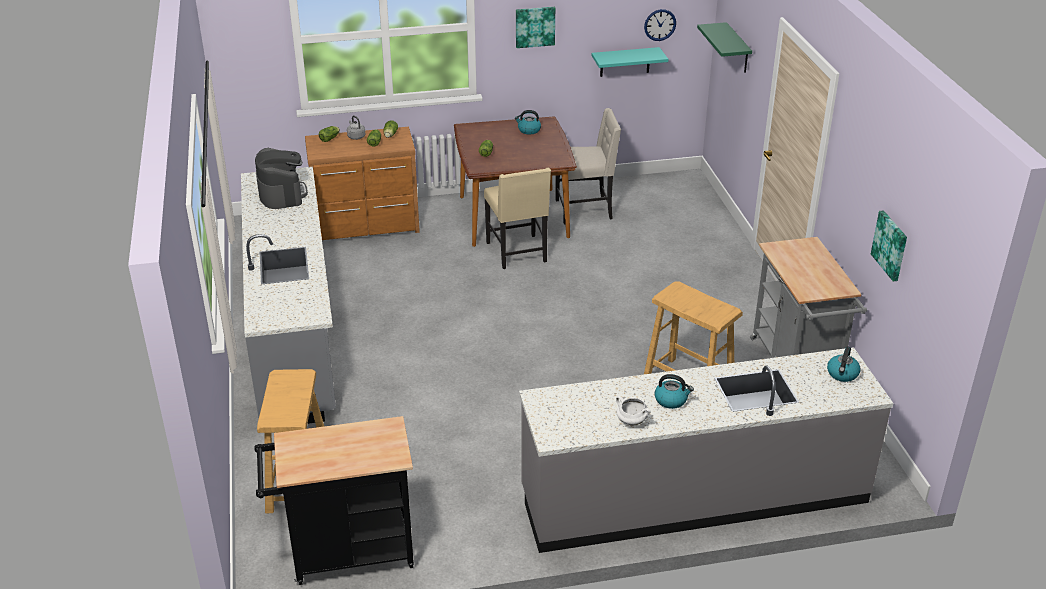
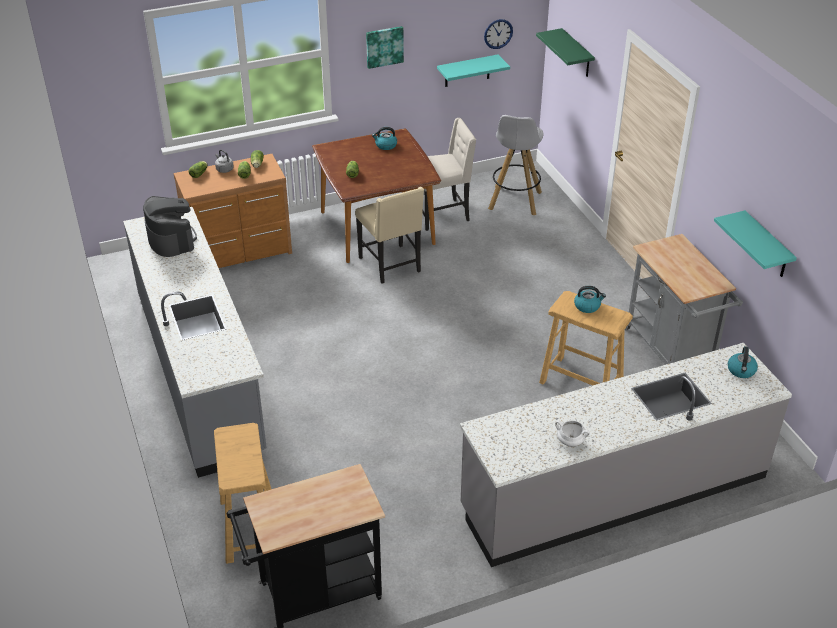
camera: 10 degrees left, 5 degrees up
(666, 205) = (515, 201): none -> white stool
(671, 400) = (599, 415): kettle -> kettle (587, 306)
(891, 245) = (767, 246): picture -> turquoise shelf

